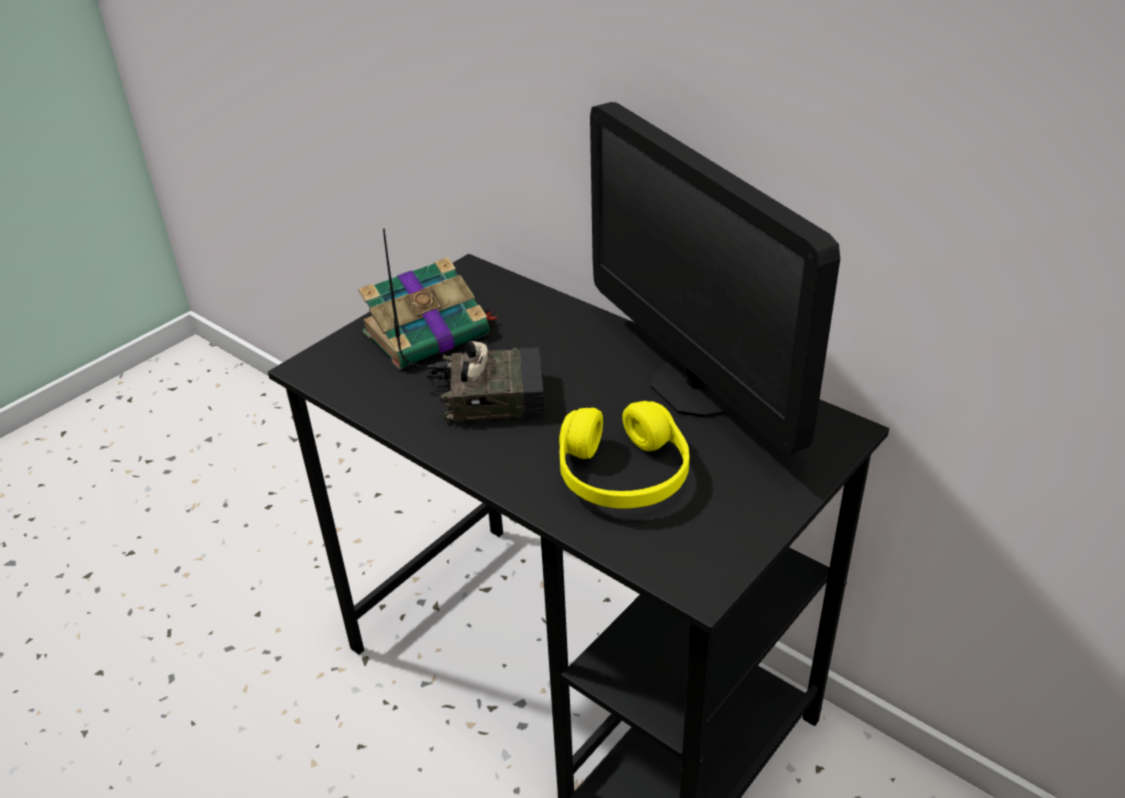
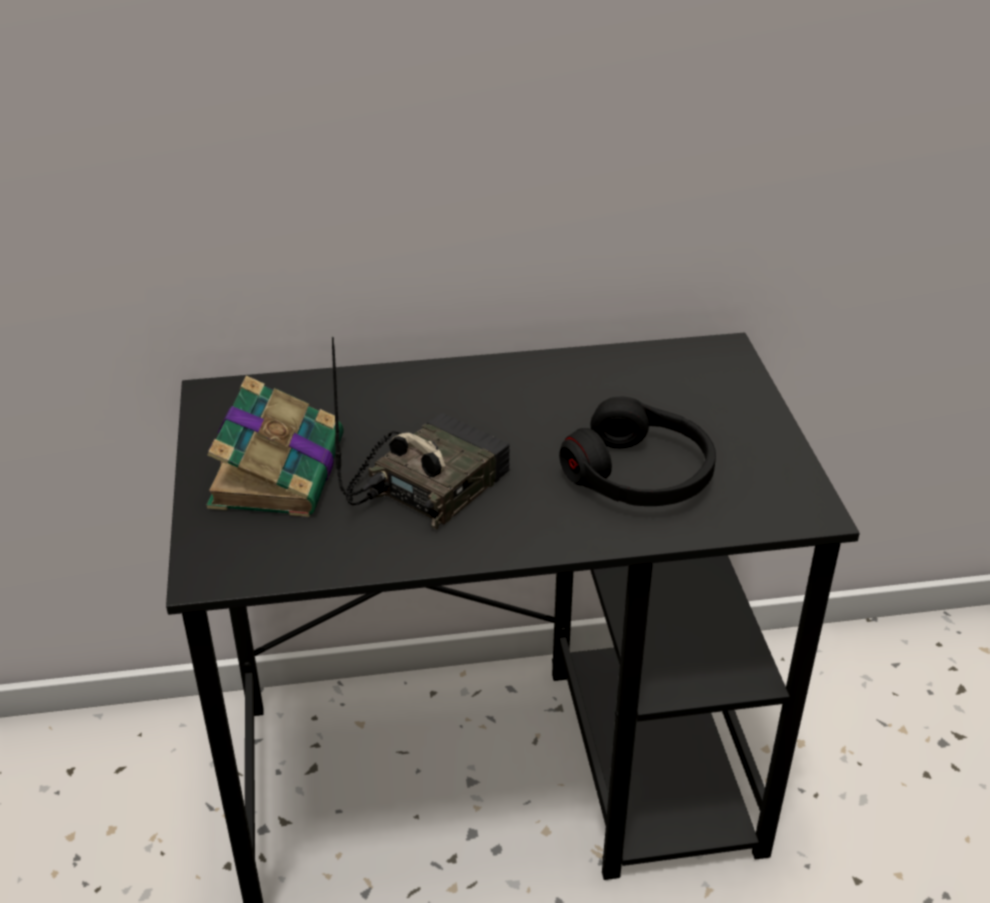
camera: 50 degrees left, 0 degrees up
(623, 474) = (640, 475): yellow headphones -> black headphones
(697, 387) = (582, 379): monitor -> none

